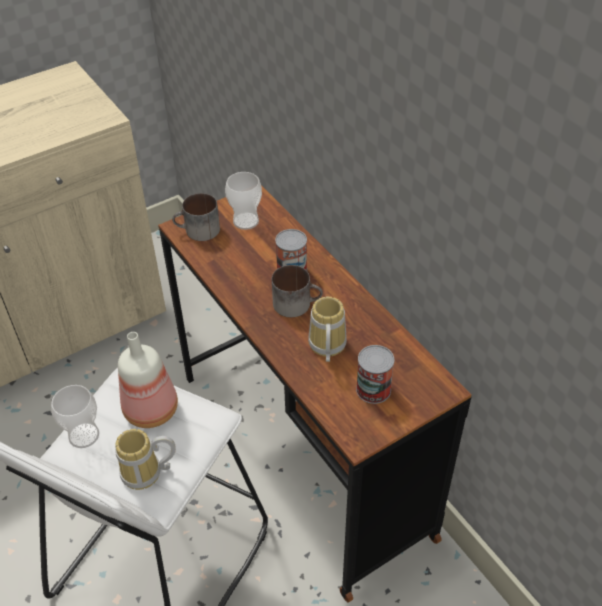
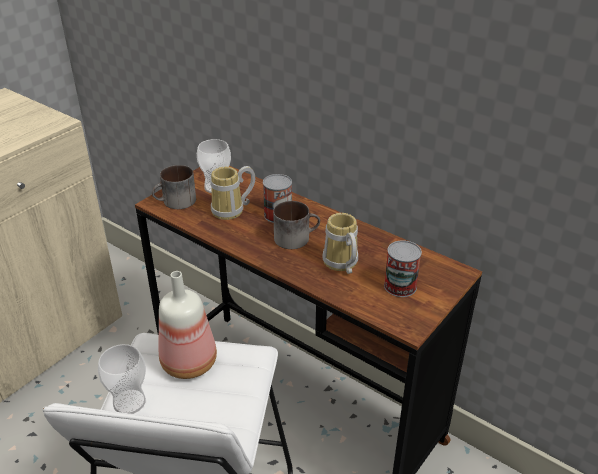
camera: 20 degrees left, 10 degrees down
(147, 474) = (212, 419): mug -> mug (232, 211)

